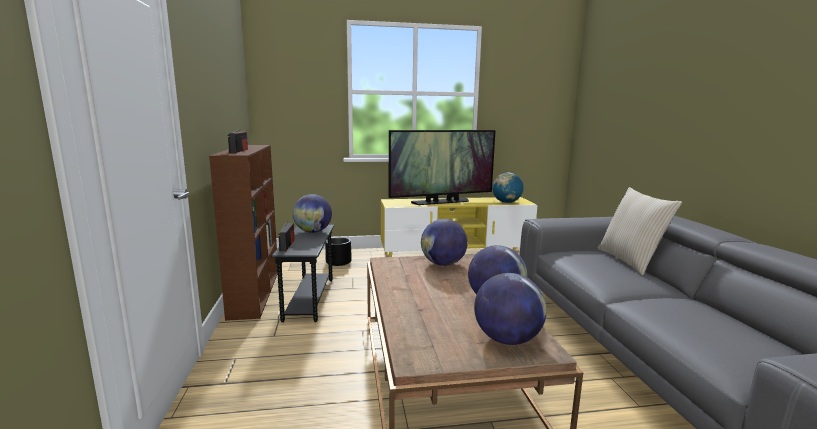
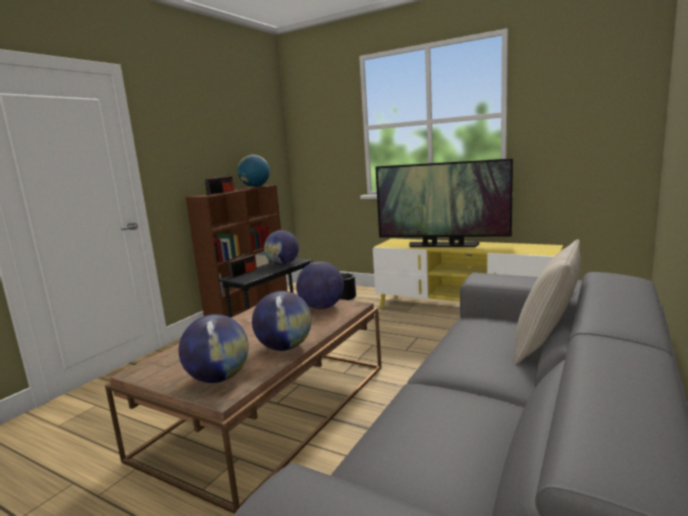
camera: 40 degrees right, 0 degrees up
(506, 202) = (520, 251): globe -> globe (255, 187)

